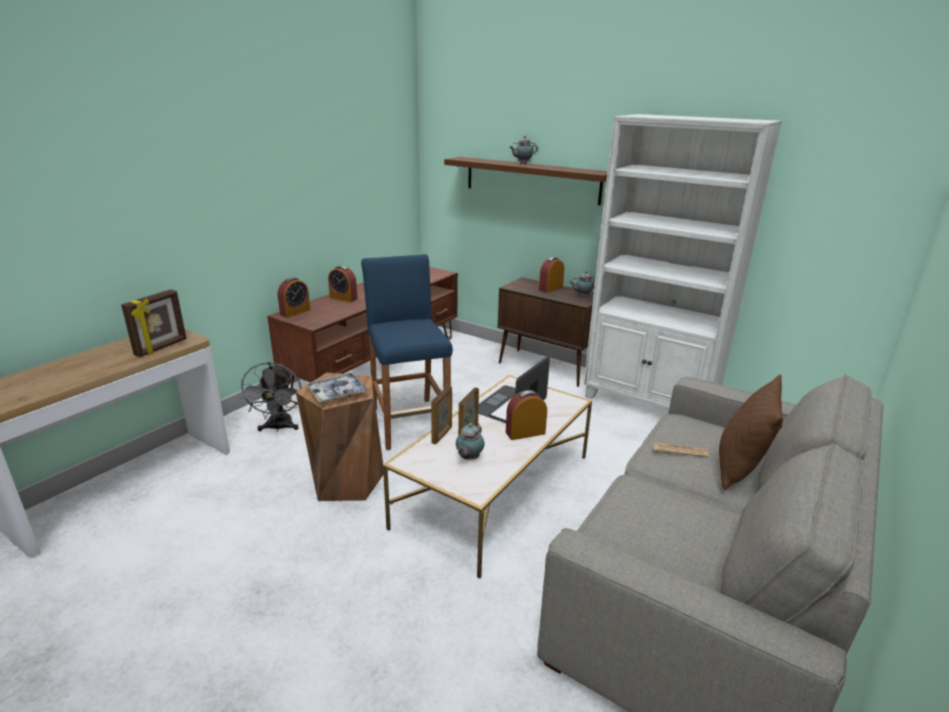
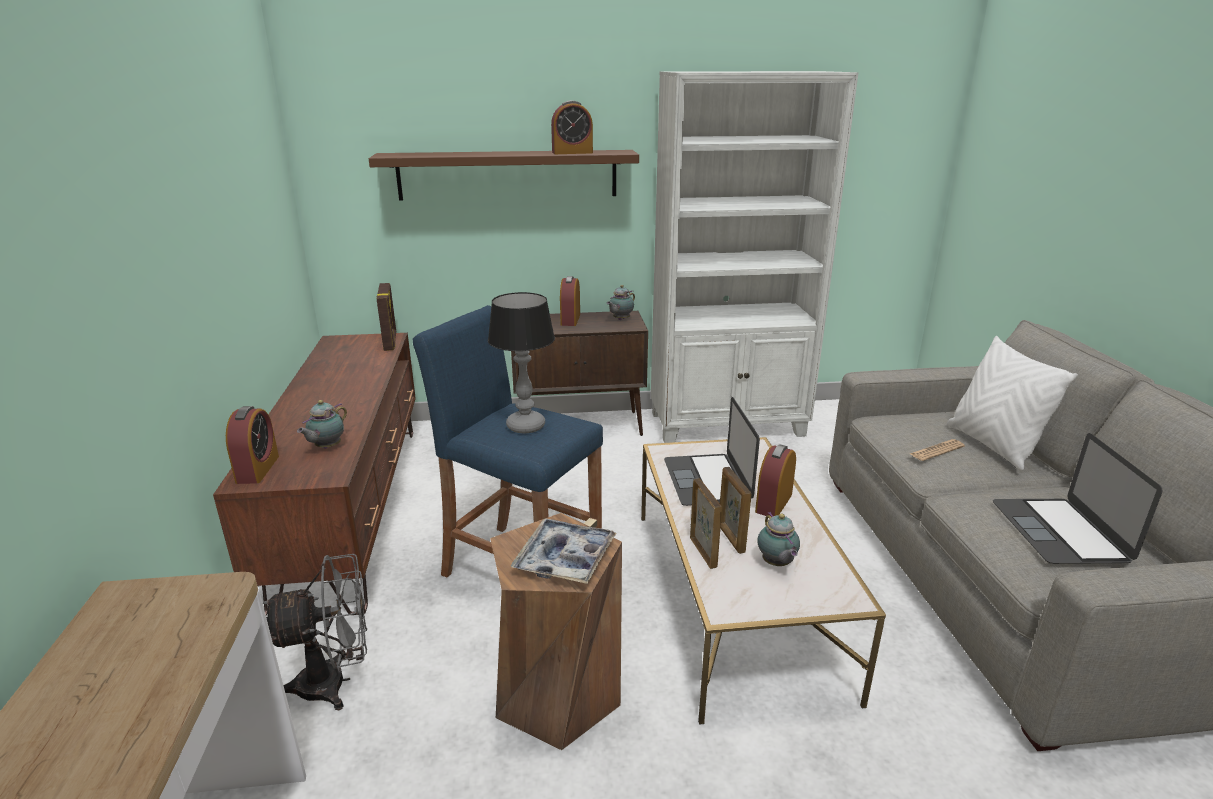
camera: 40 degrees left, 0 degrees up
(161, 347) = (182, 635): picture frame -> picture frame (391, 342)
(278, 428) = (335, 682): grey fan -> grey fan turned 60 degrees counterclockwise
(343, 298) = (303, 419): alarm clock -> alarm clock (572, 152)
(407, 329) = (525, 426): none -> table lamp
(522, 164) = (498, 152): teapot -> teapot (326, 447)
(667, 529) = (1059, 531): none -> laptop
(739, 468) = (992, 445): brown pillow -> white pillow

